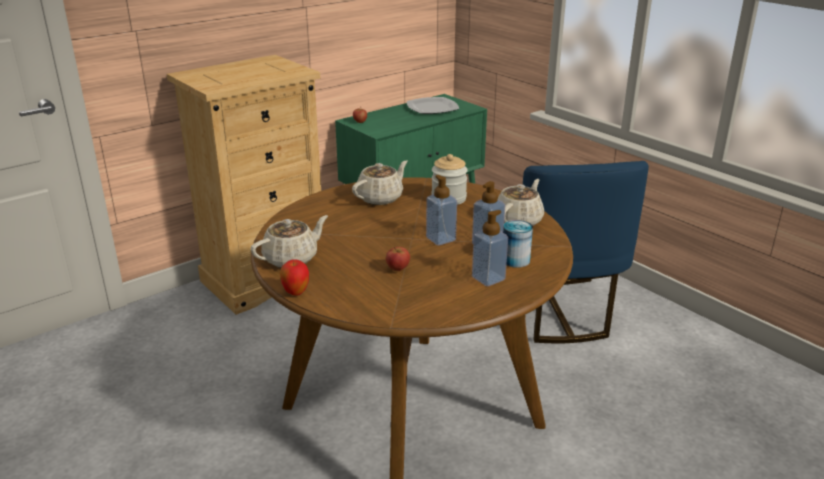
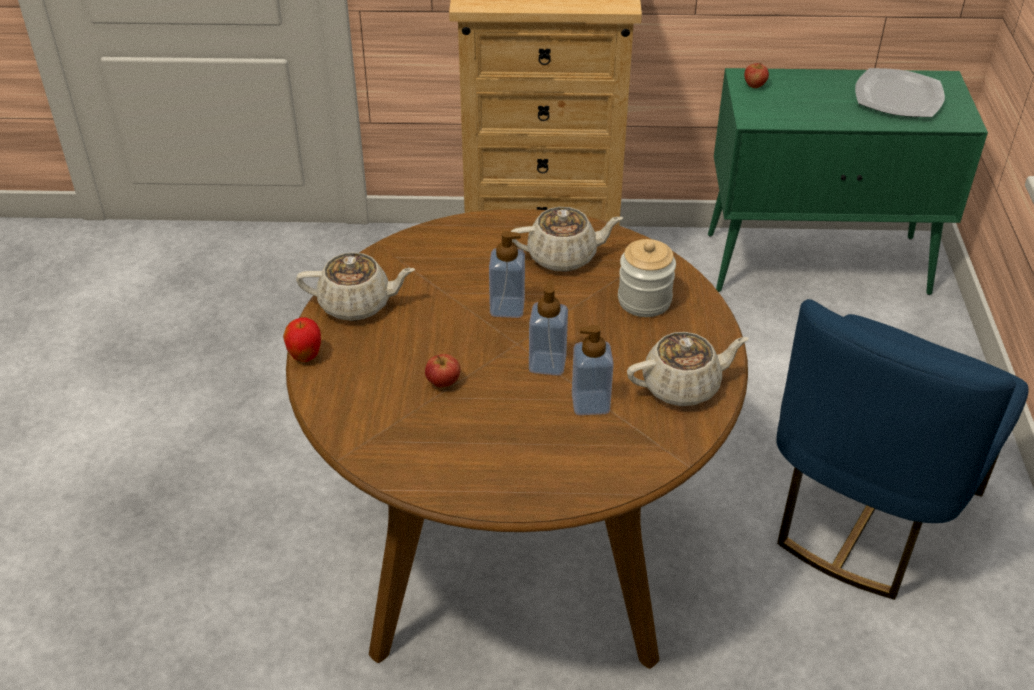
camera: 40 degrees right, 15 degrees up
(488, 278) = (521, 457): soap dispenser -> soap dispenser (507, 307)
(515, 260) = (590, 448): can -> none

